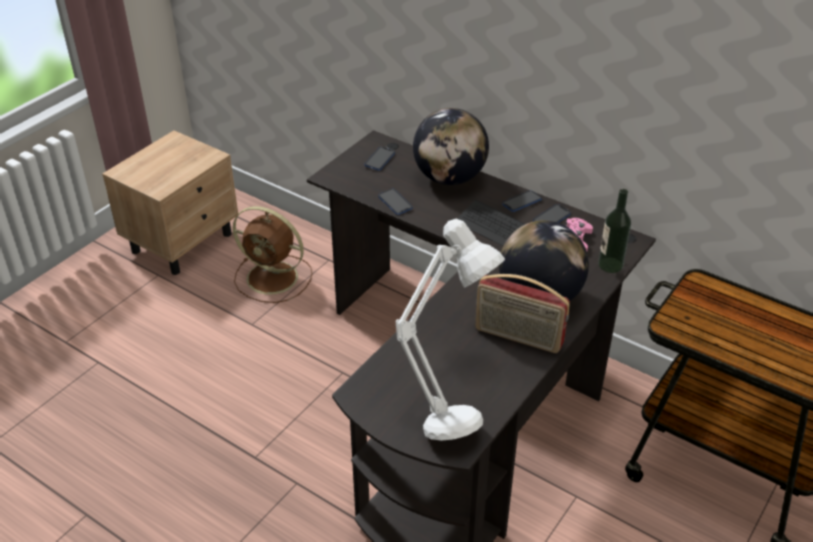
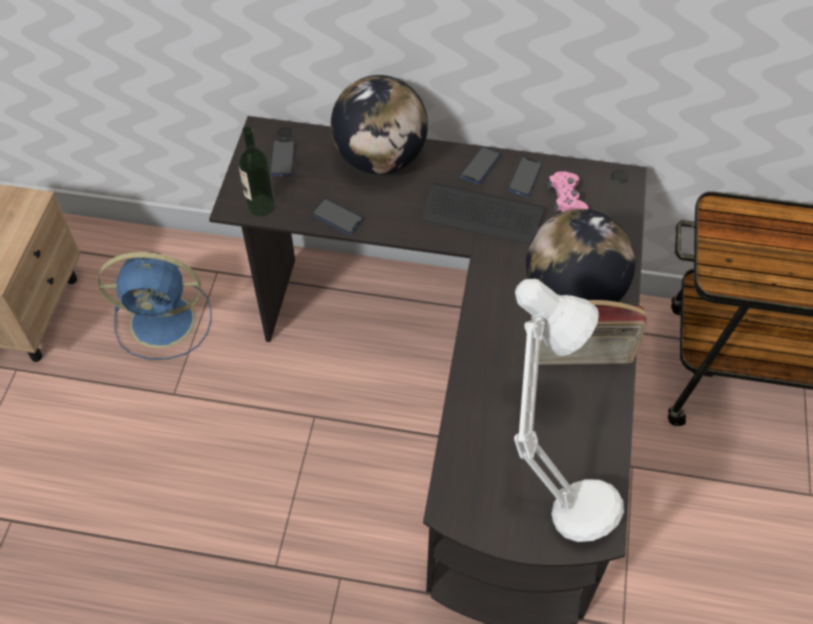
camera: 25 degrees left, 15 degrees up
(274, 278) = (166, 321): brown fan -> blue fan
(610, 265) = (620, 220): bottle -> bottle (261, 205)

